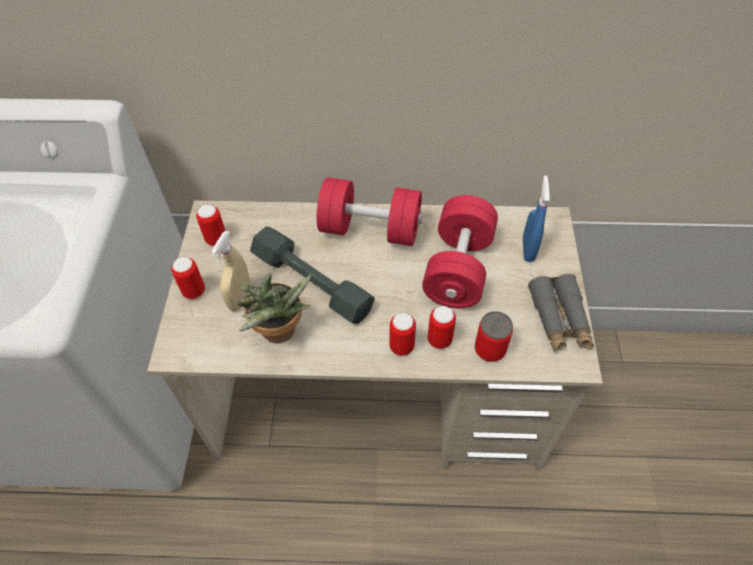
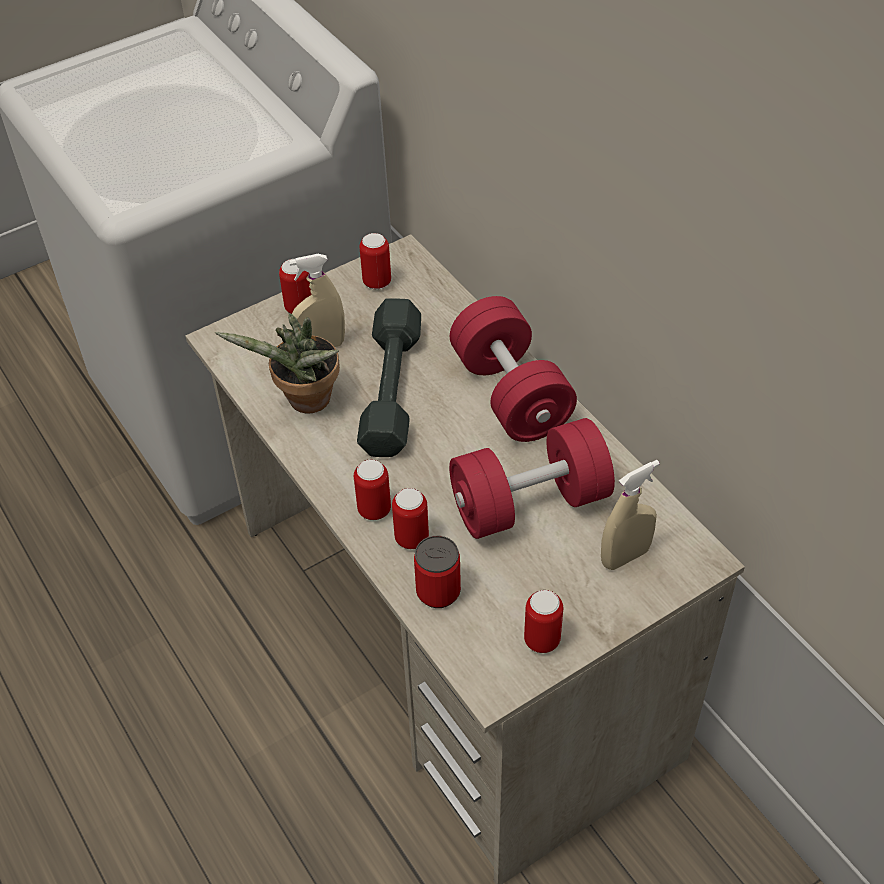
camera: 55 degrees right, 5 degrees down
(528, 249) = (625, 557): blue spray bottle -> beige spray bottle
(559, 319) = (542, 640): grey binoculars -> can

